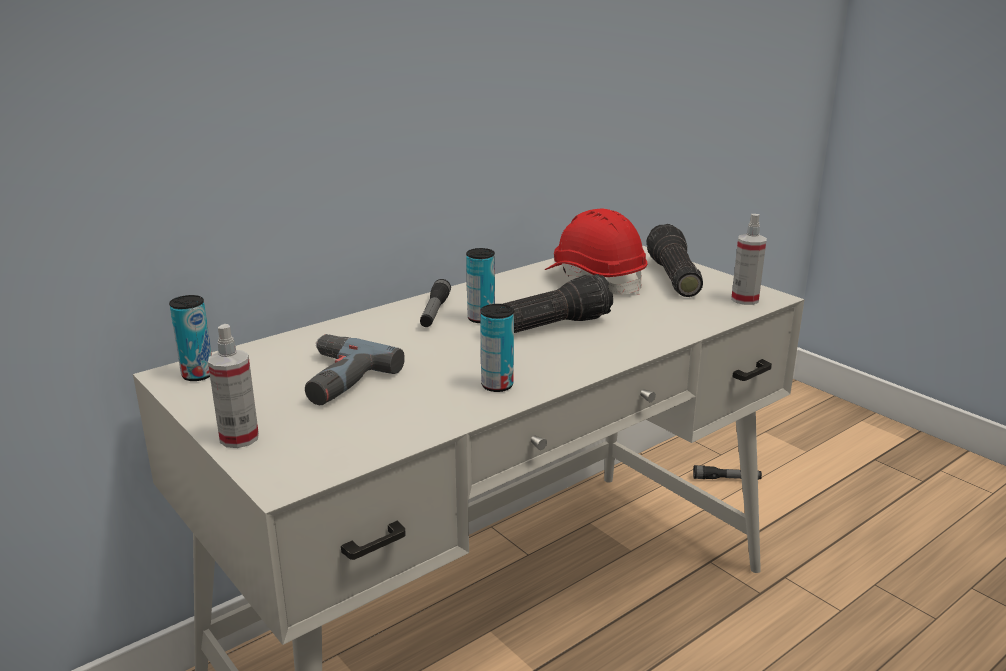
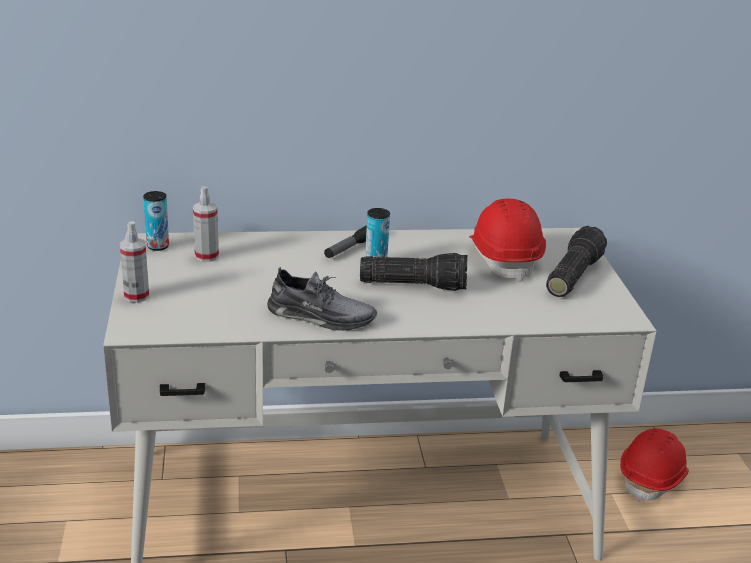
camera: 30 degrees right, 5 degrees up
(334, 379) = (229, 276): power drill -> none
(497, 385) = (321, 316): can -> grey shoe
(726, 479) = (653, 478): flashlight -> red hard hat
(745, 299) = (602, 314): spray bottle -> spray bottle (206, 256)

